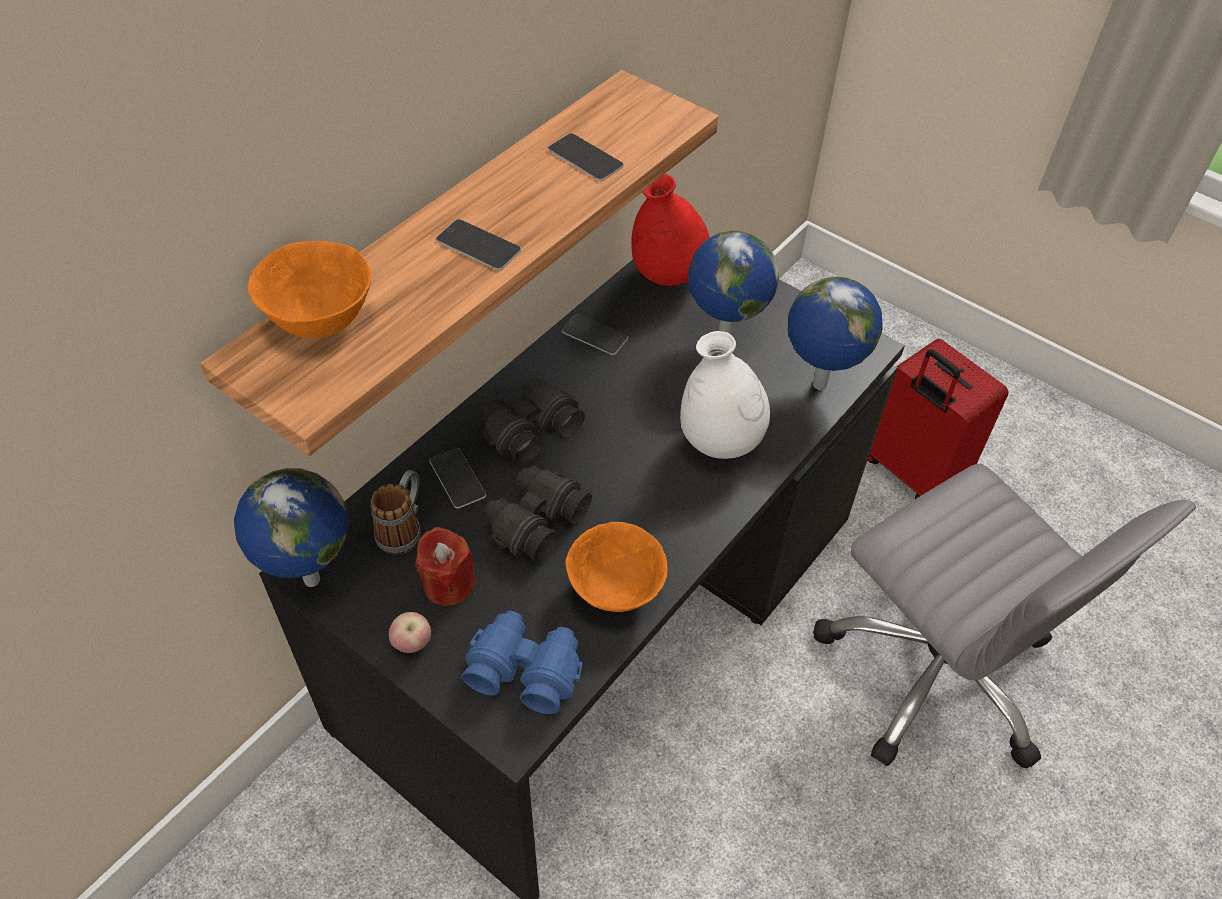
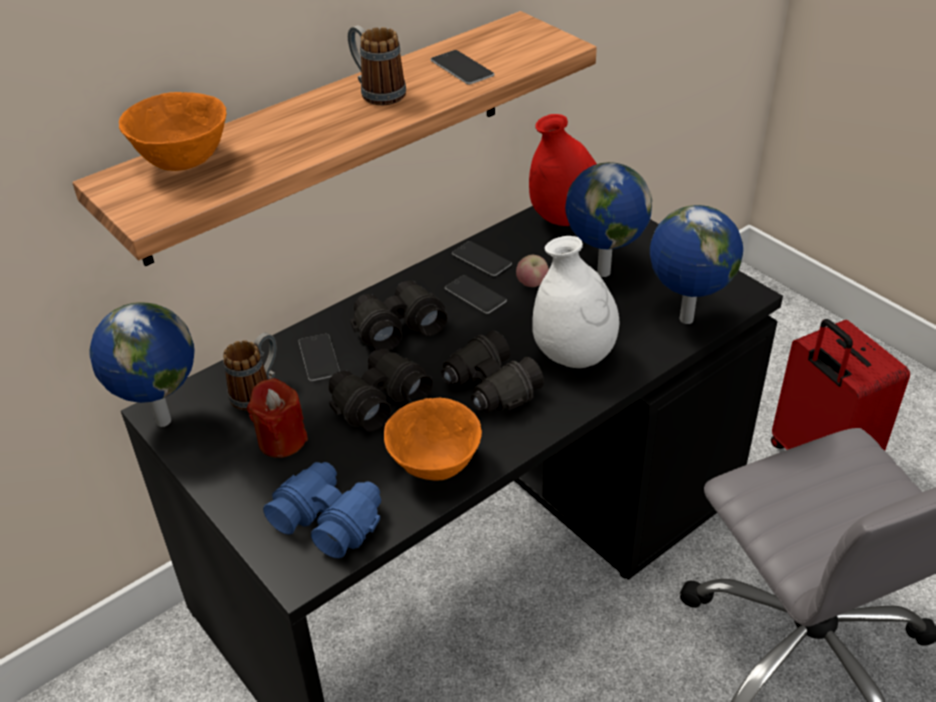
camera: 15 degrees right, 10 degrees down
(412, 643) = (233, 483): apple -> apple (532, 284)
(478, 245) = (341, 121): phone -> phone (475, 294)
(503, 200) = (376, 92): none -> mug
(645, 491) = (489, 388): none -> black binoculars

